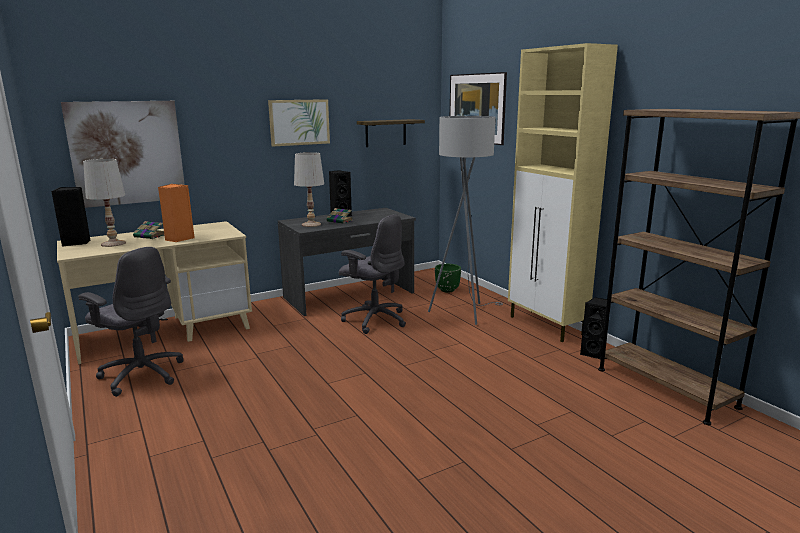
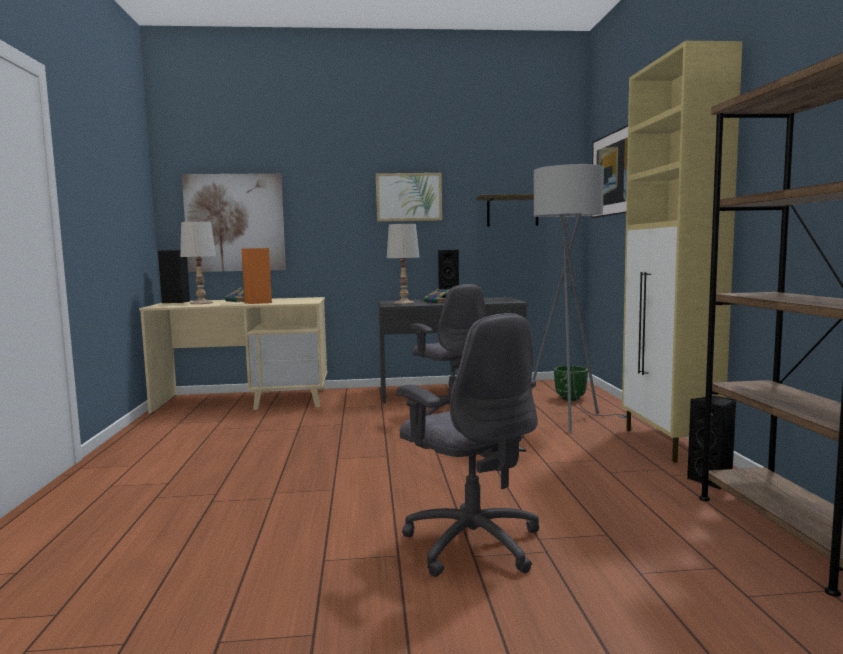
camera: 25 degrees right, 10 degrees down
(142, 374) = (185, 427): grey office chair -> grey office chair (472, 542)

